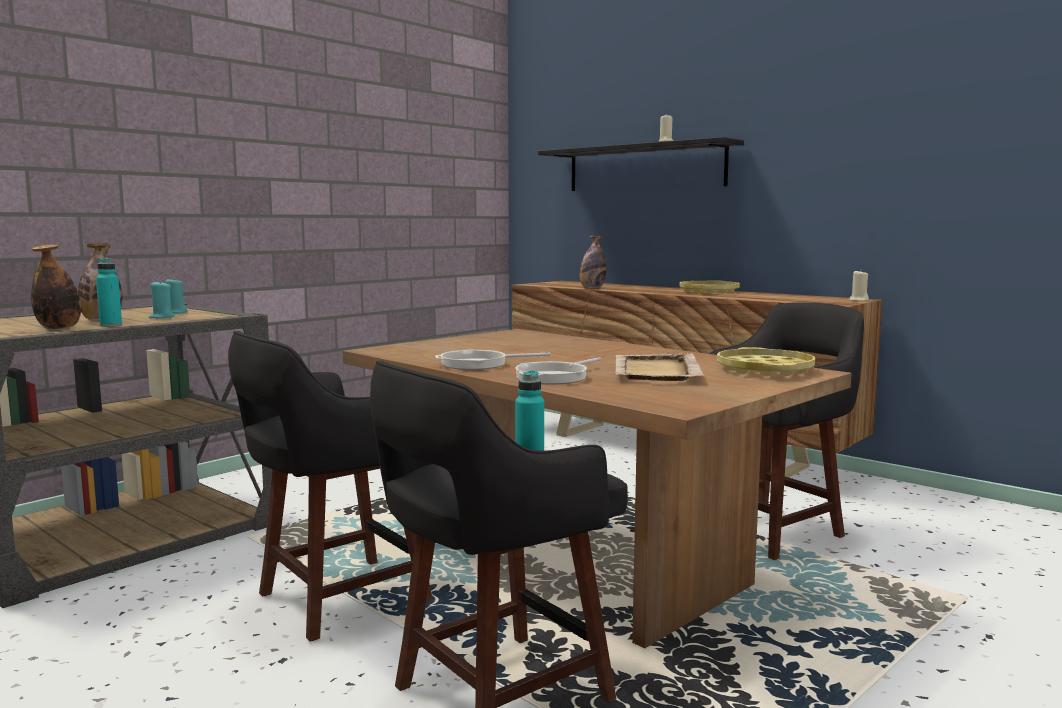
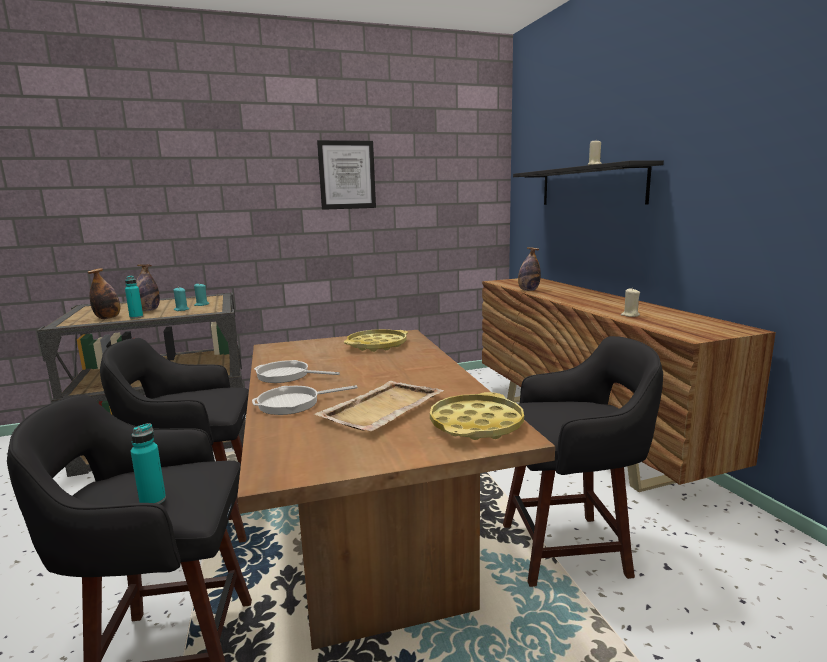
camera: 30 degrees right, 5 degrees up
(329, 136) = (347, 175): none -> picture
(709, 291) = (616, 303): yellow tray -> yellow tray (377, 345)
(858, 300) = (738, 332): beige candle -> beige candle (630, 315)

